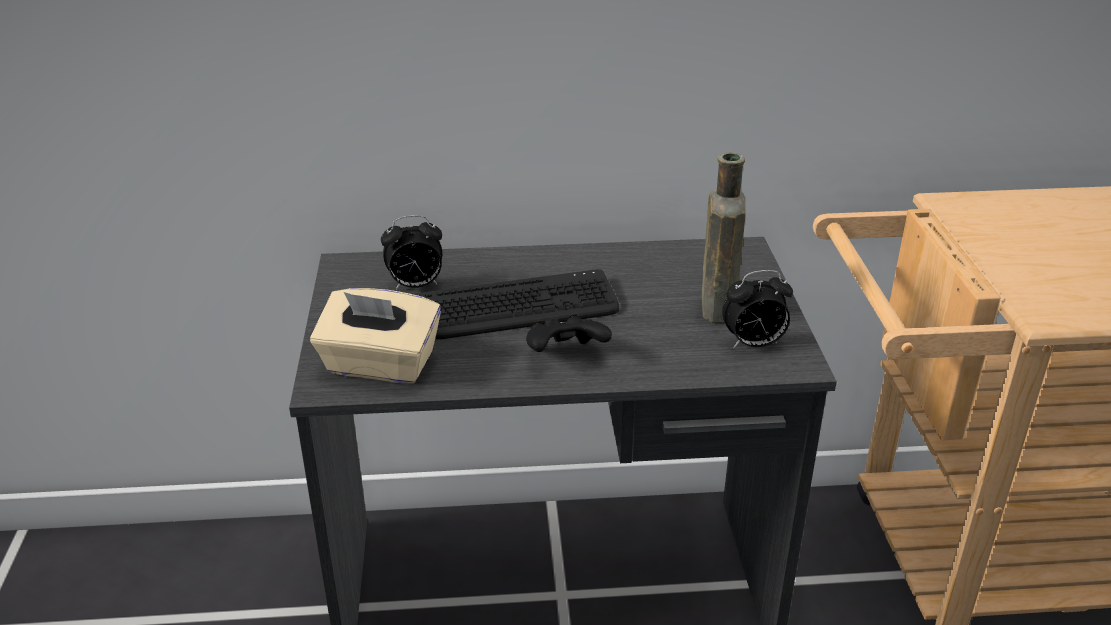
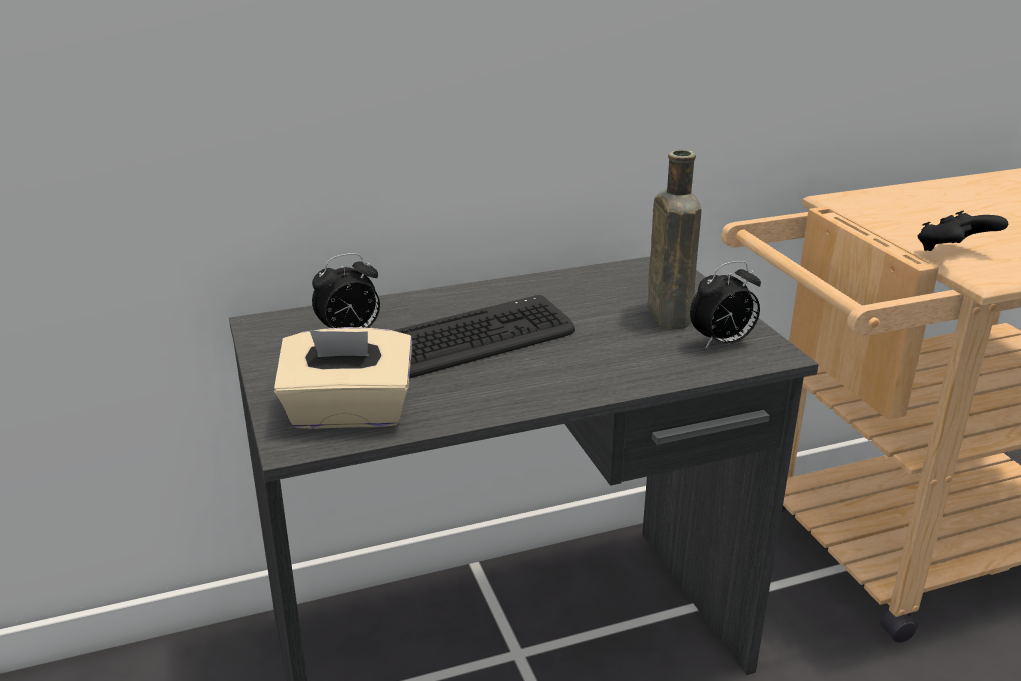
camera: 15 degrees left, 5 degrees down
(565, 355) = (544, 377): black game controller -> black game controller (954, 252)

